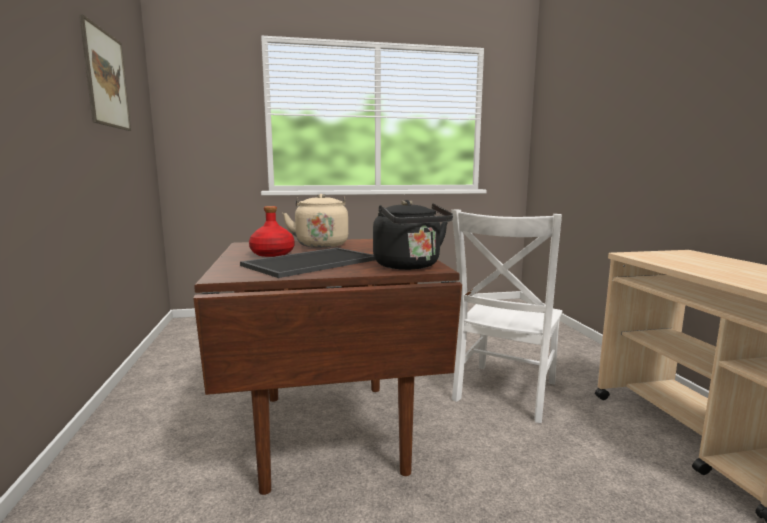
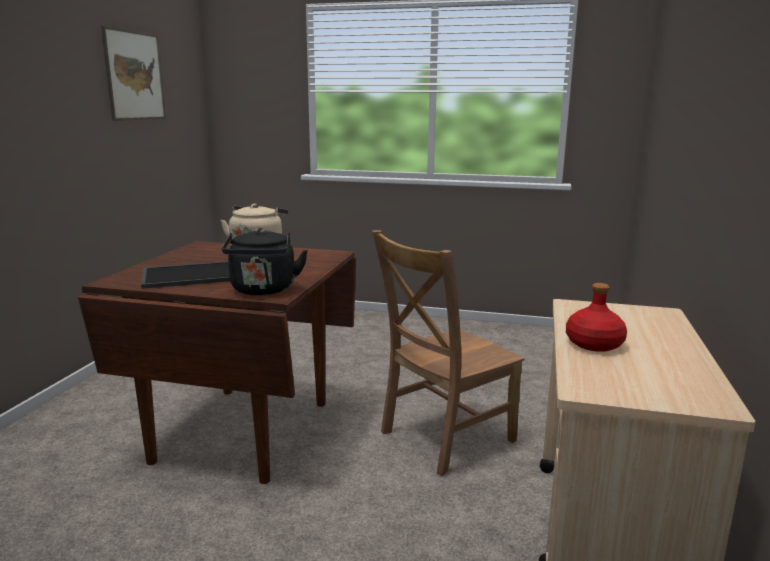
camera: 25 degrees right, 5 degrees up
(272, 254) = (194, 260): red bottle -> red bottle (594, 344)
(504, 393) = (443, 438): white chair -> brown chair

